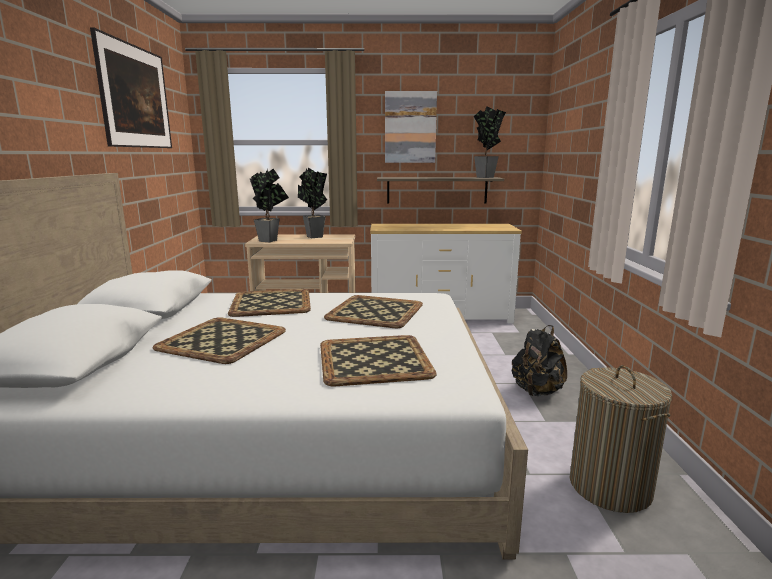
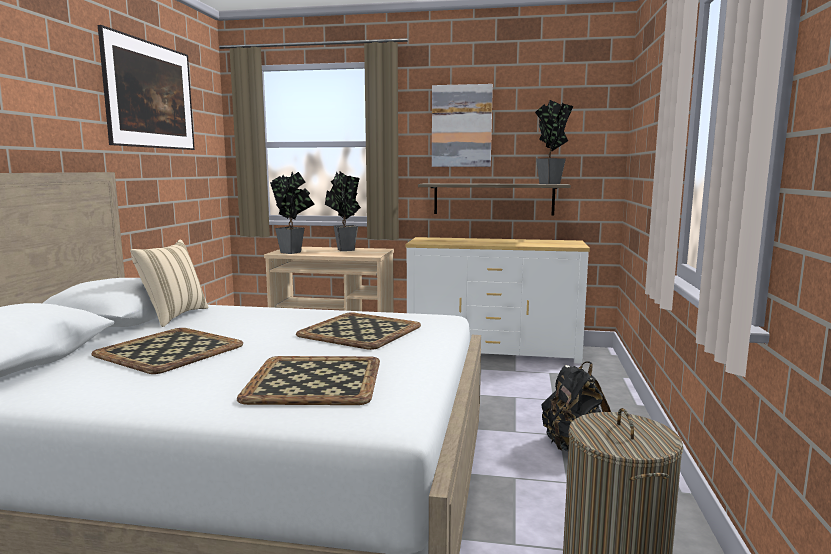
camera: 10 degrees right, 5 degrees down
(197, 306) = (173, 316): none -> beige pillow
(270, 303) = (252, 316): tray -> none

